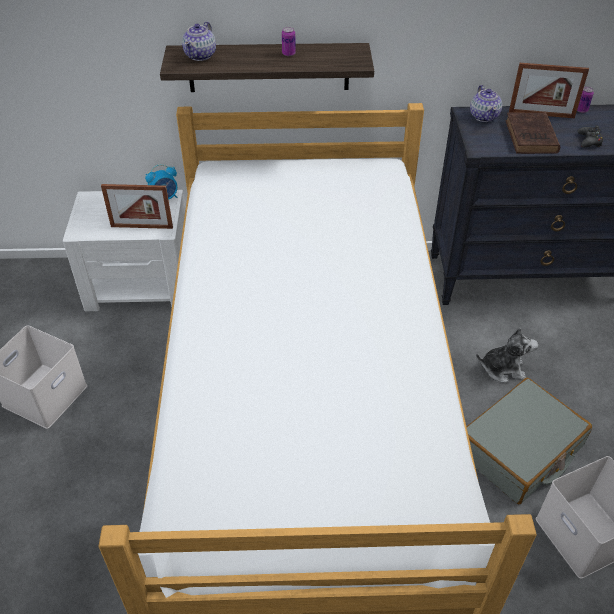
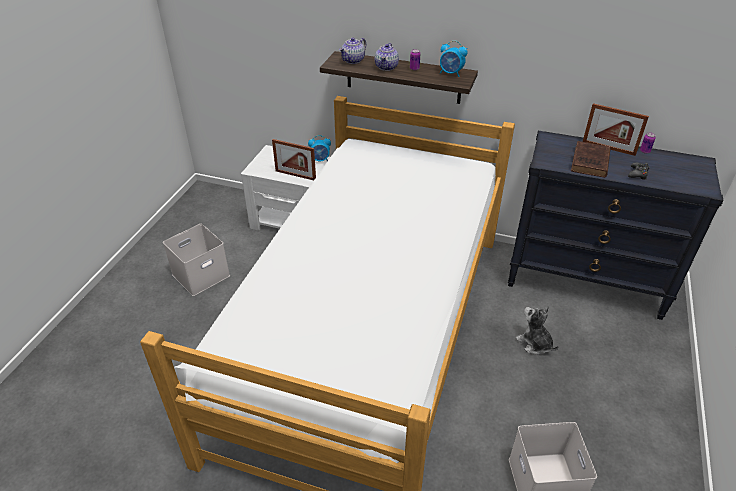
camera: 20 degrees right, 5 degrees down
(339, 53) = (451, 73): none -> alarm clock
(484, 116) = (560, 141): teapot -> teapot (386, 67)
(502, 369) = (534, 343): plush toy -> plush toy turned 150 degrees counterclockwise
(519, 450) = (520, 406): grey suitcase -> none

